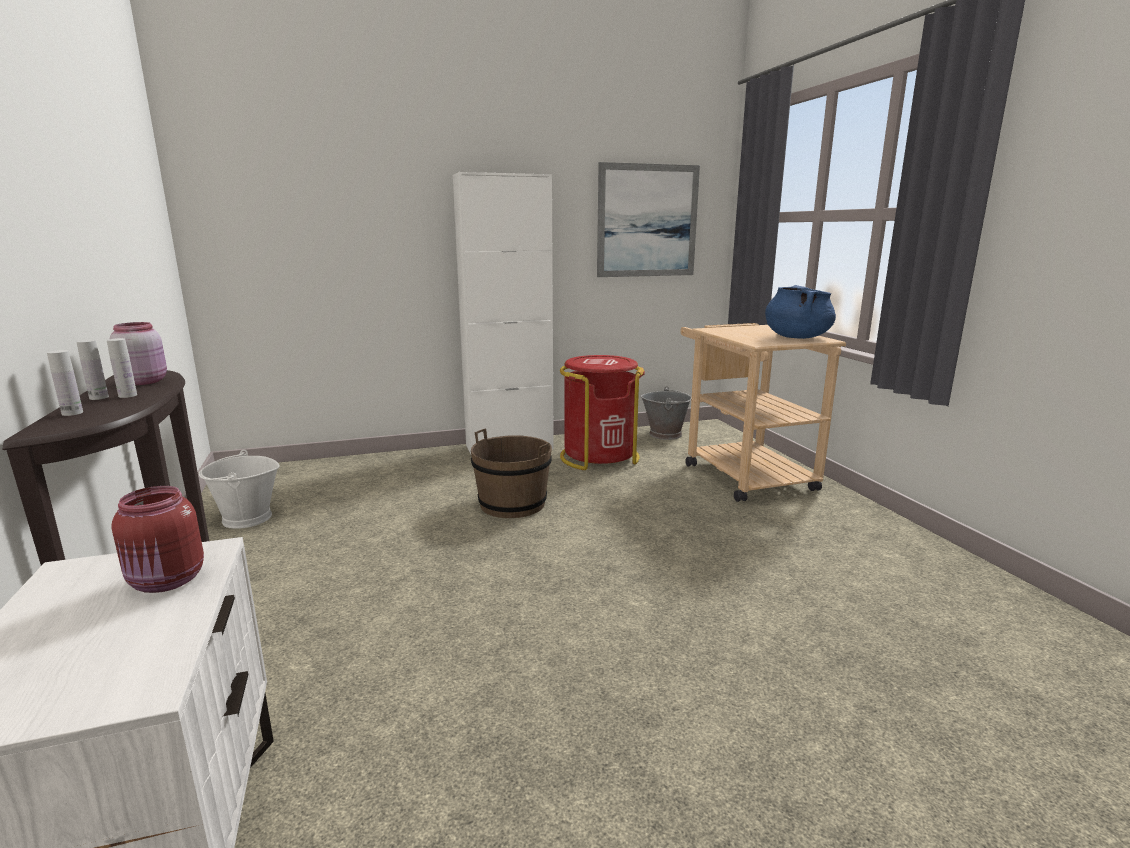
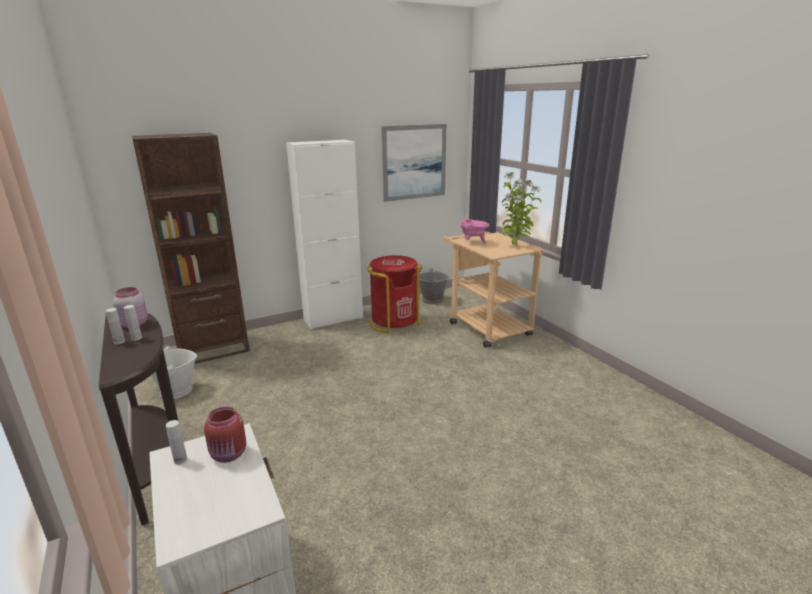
camera: 10 degrees left, 5 degrees up
(72, 413) = (117, 357): white bottle -> white bottle (180, 460)
(324, 471) = (213, 349): none -> brown bookcase
(512, 504) = (349, 362): brown bucket -> none
(726, 332) = (473, 242): none -> pink cooking pot
(796, 337) = (515, 246): blue cooking pot -> potted plant

